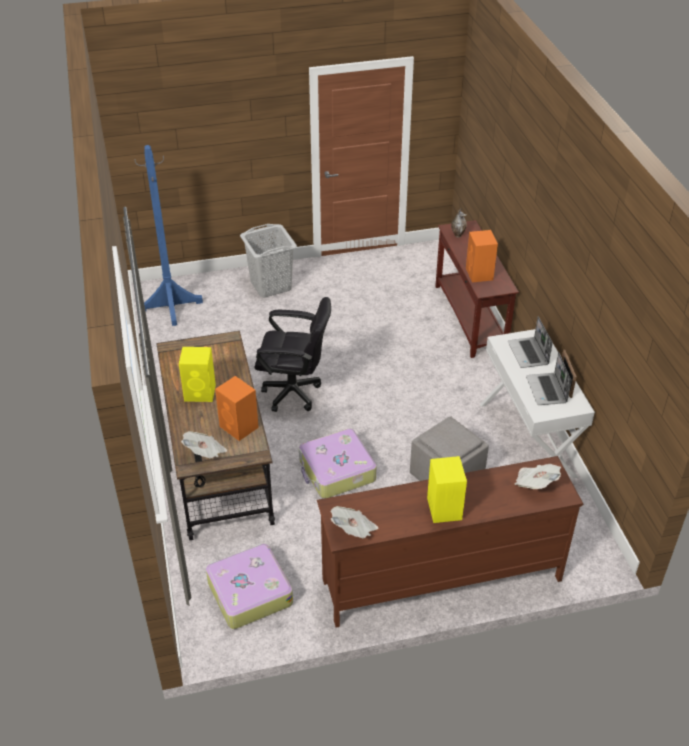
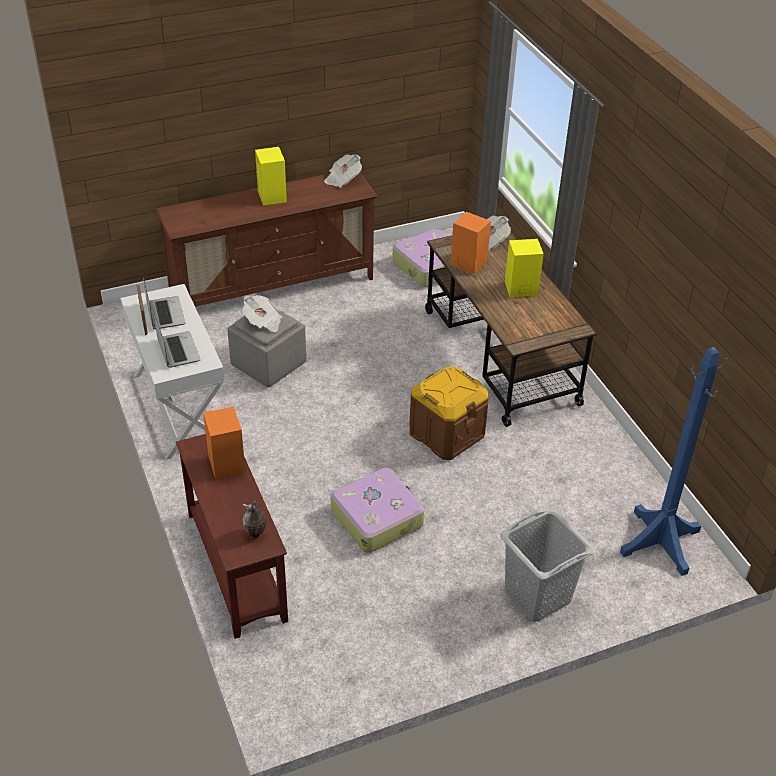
camera: 170 degrees right, 0 degrees up
(295, 393) = (446, 434): black office chair -> brown storage box
(336, 471) = (379, 359): suitcase -> suitcase (377, 517)
(535, 483) = (193, 217): newspaper -> newspaper (263, 322)

